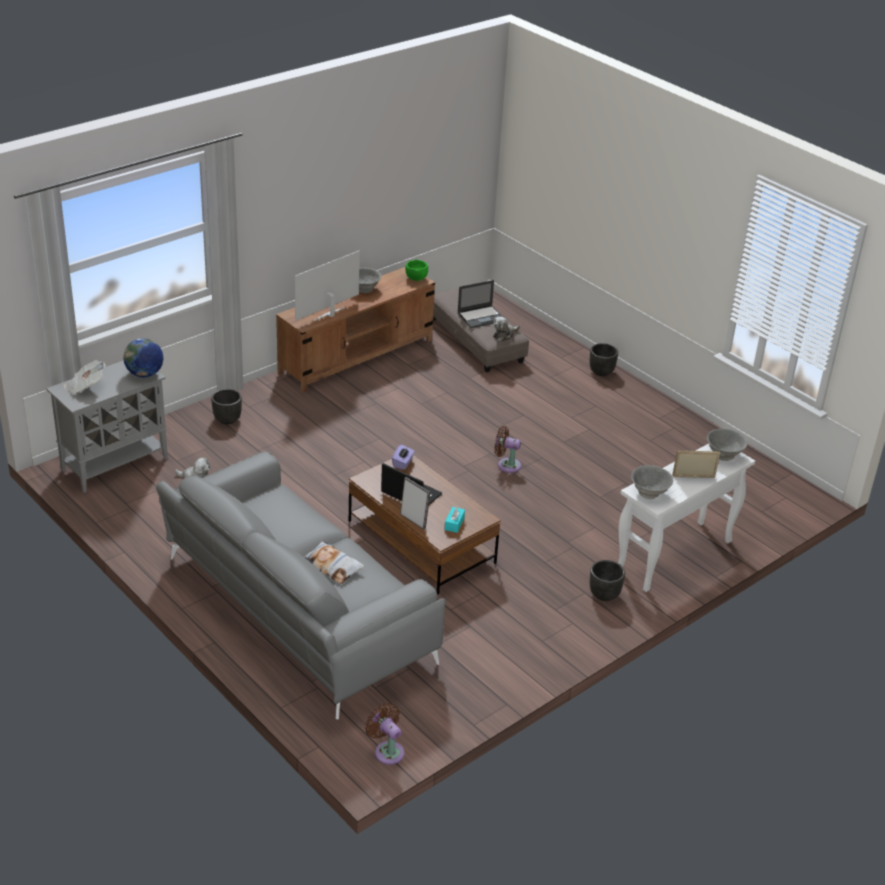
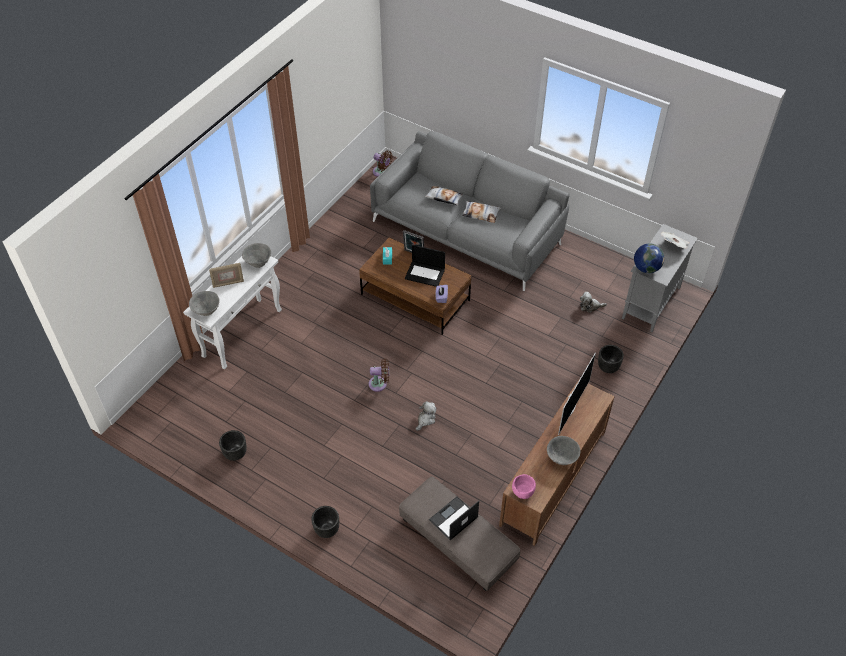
camera: 165 degrees right, 15 degrees up
(291, 530) = (481, 213): none -> pillow
(416, 279) = (522, 491): green bowl -> pink bowl
(504, 335) = (422, 498): plush toy -> plush toy (426, 419)
(604, 595) = (286, 290): black planter -> black planter (235, 453)

